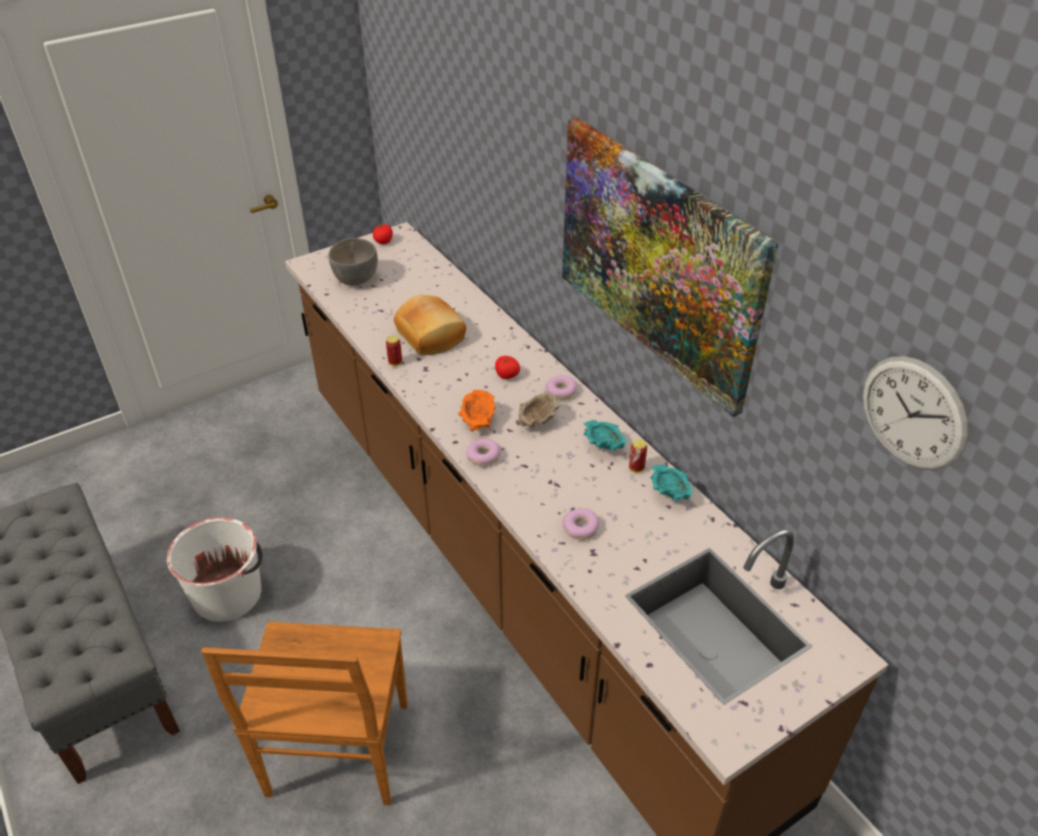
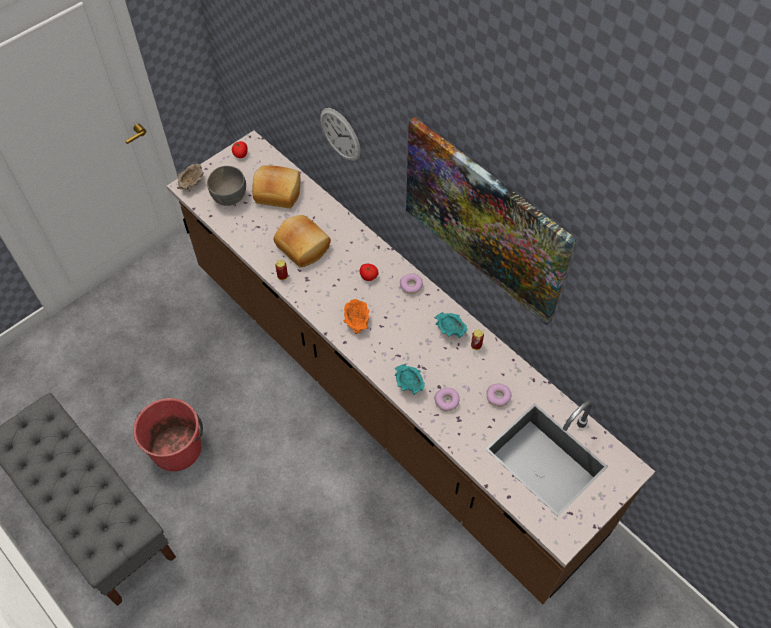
camera: 10 degrees left, 15 degrees up
(228, 593) = (177, 447): white bucket -> red bucket
(337, 753) = (290, 553): brown chair -> none
(417, 280) = (278, 192): none -> bread
(483, 457) = (367, 352): donut -> donut (498, 397)
(537, 422) = (399, 316): beige bowl -> beige bowl (191, 184)
(669, 494) = (501, 364): turquoise bowl -> turquoise bowl (409, 385)
(913, 413) = (668, 349): wall clock -> wall clock (340, 134)

